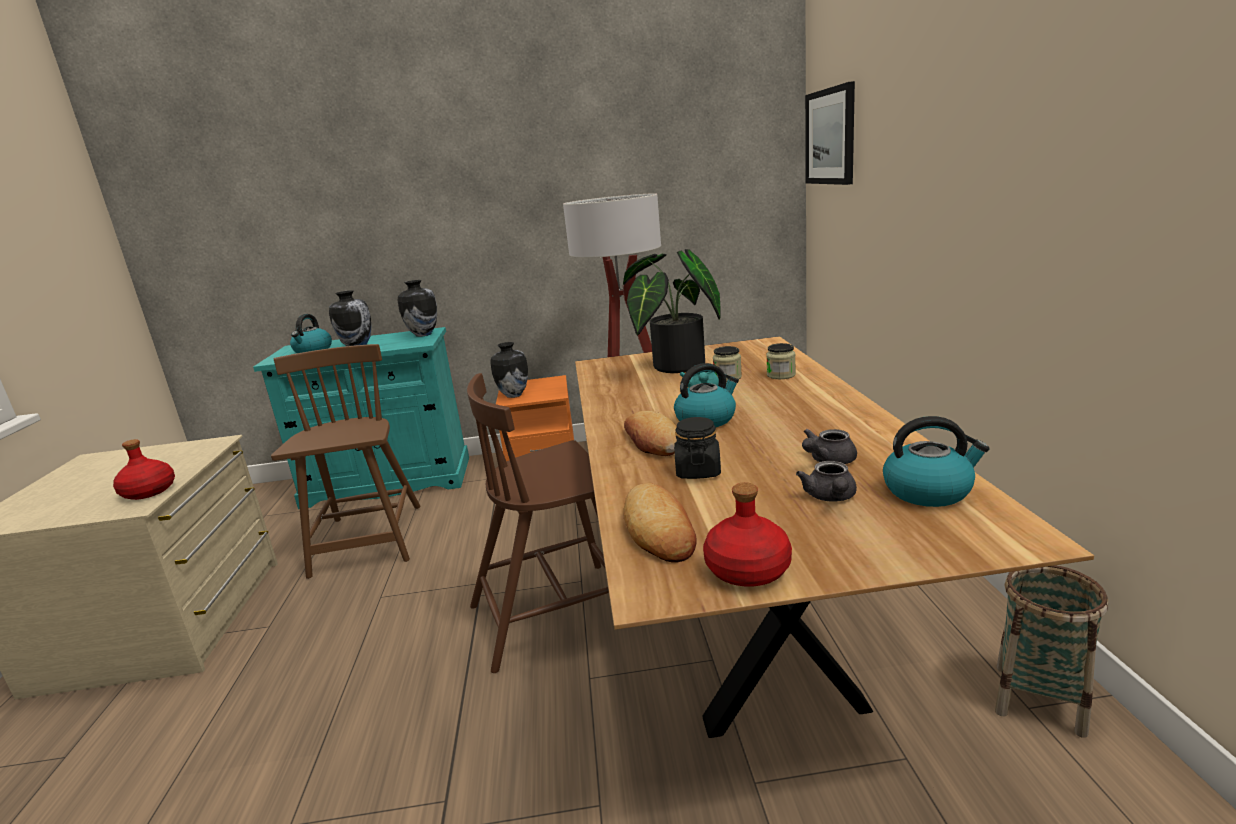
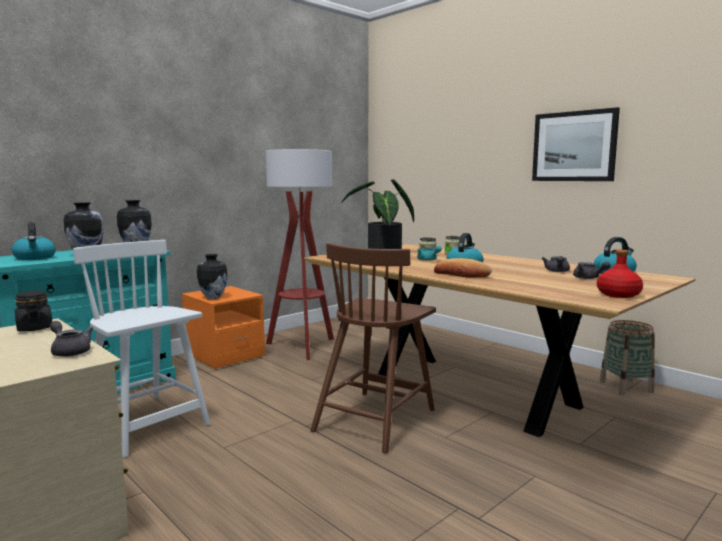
camera: 40 degrees left, 10 degrees down
(148, 491) = (69, 351): red bottle -> grey teapot
(368, 541) = (145, 424): brown chair -> white chair
(659, 529) = (554, 292): bread -> none
(698, 471) = (515, 279): black jar -> black jar (34, 328)
(830, 137) = (398, 134): picture -> picture (574, 146)

